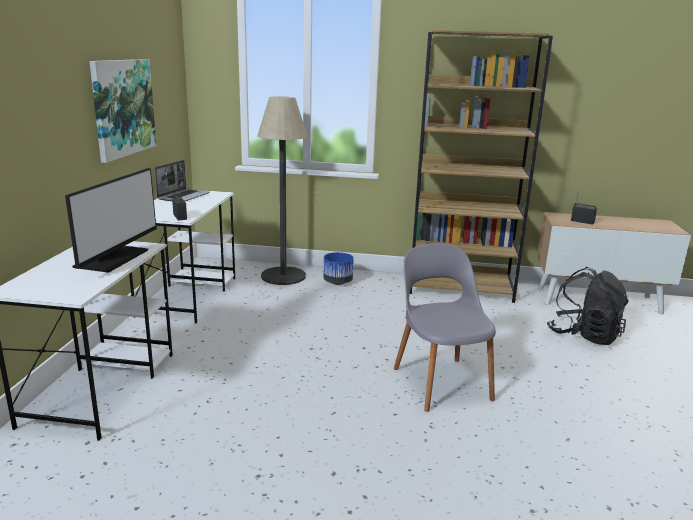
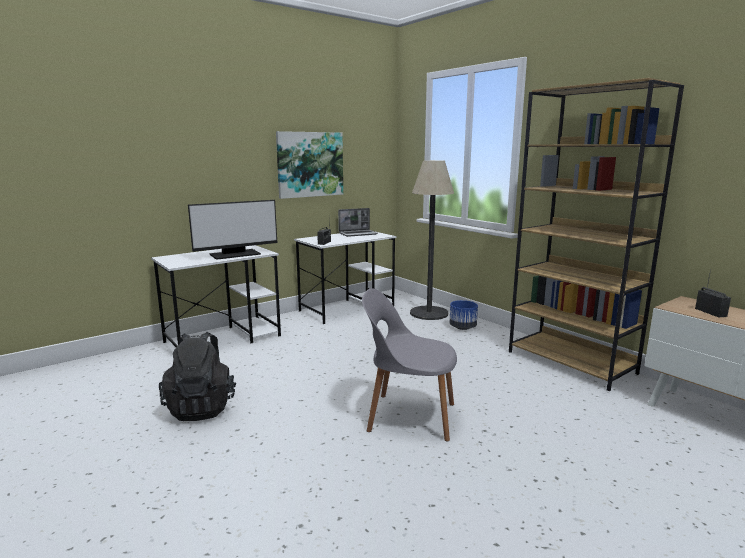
camera: 45 degrees right, 5 degrees down
(441, 382) = (409, 416): grey chair -> grey chair turned 105 degrees counterclockwise
(584, 335) = (640, 445): black backpack -> black backpack (201, 407)

